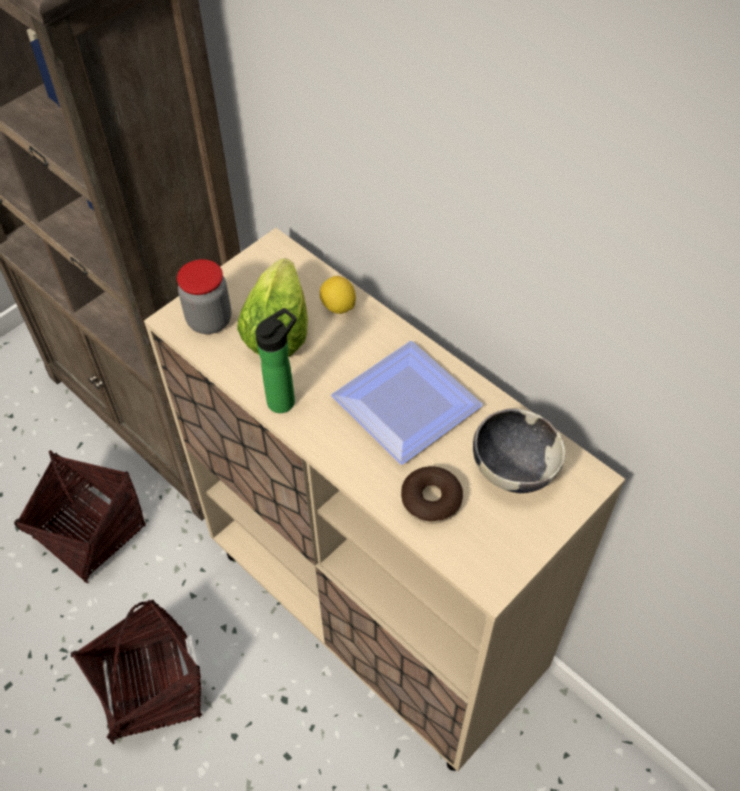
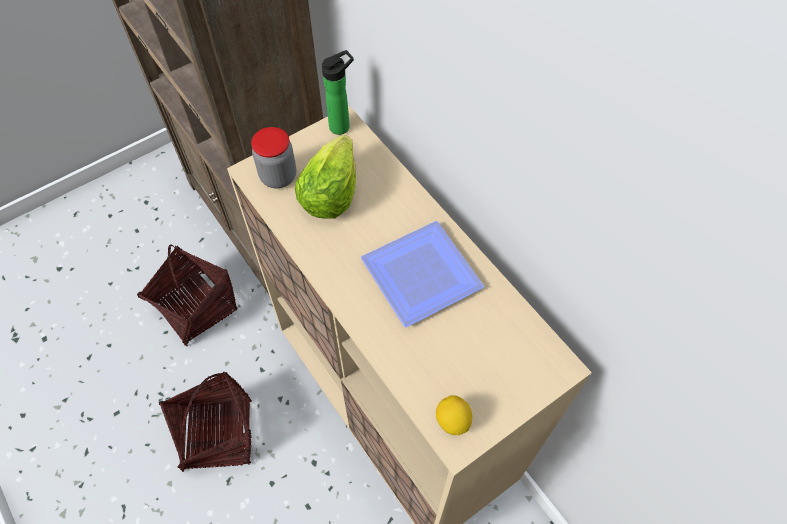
camera: 10 degrees right, 5 degrees up
(284, 399) = (323, 254): bottle -> bottle (342, 125)
(338, 306) = (384, 181): lemon -> lemon (452, 420)
(431, 500) = (423, 362): donut -> none
(513, 469) = (498, 347): bowl -> none

